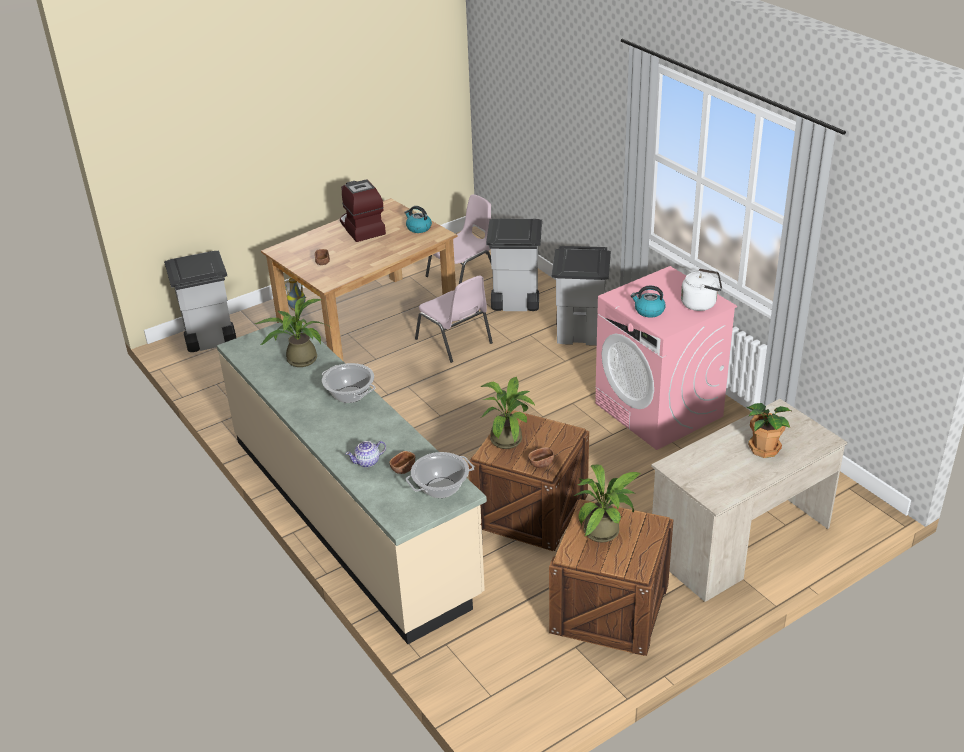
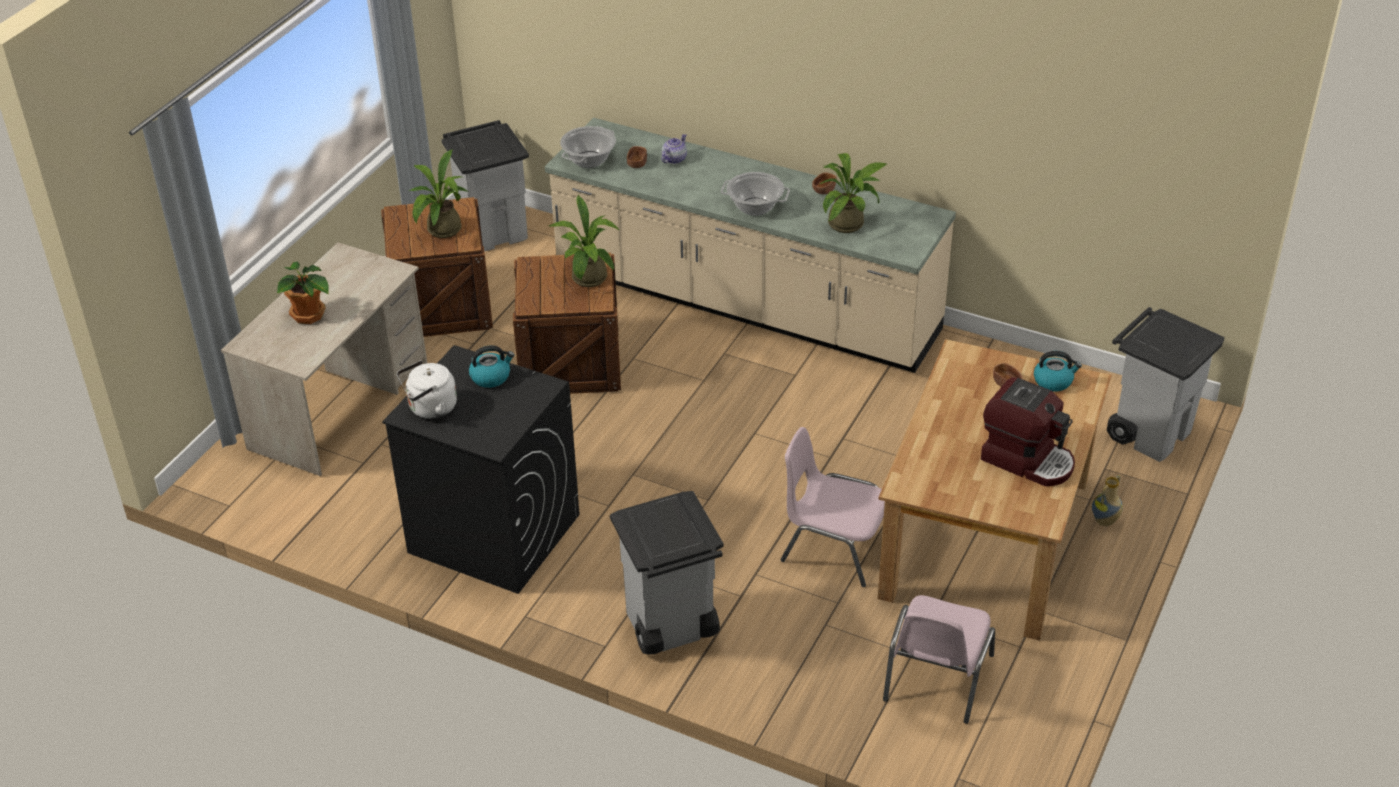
camera: 150 degrees right, 5 degrees up
(418, 228) = (947, 489): kettle -> kettle (1053, 381)
(515, 302) = (810, 652): grey trash can -> grey trash can (494, 232)
(541, 463) = (538, 268): brown bowl -> brown bowl (823, 190)
(659, 410) = (493, 533): pink washing machine -> black washing machine

